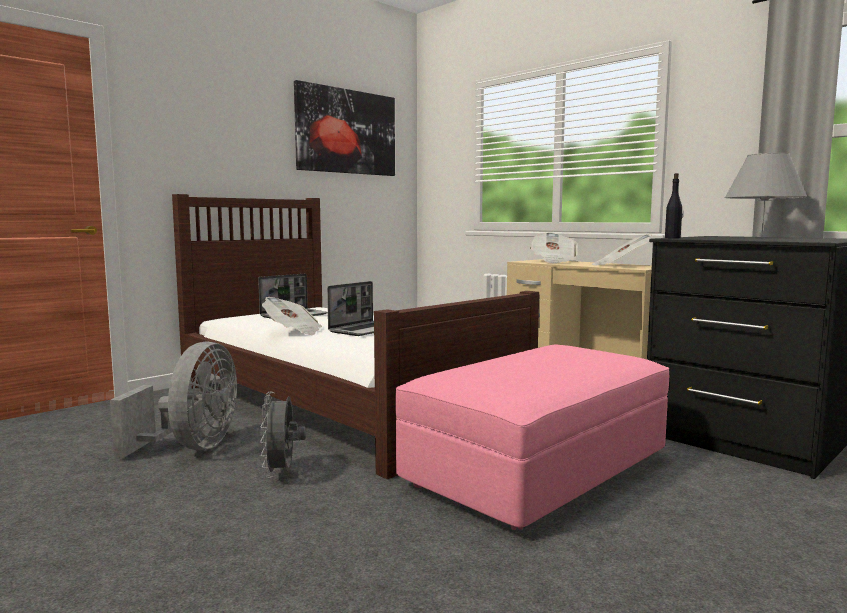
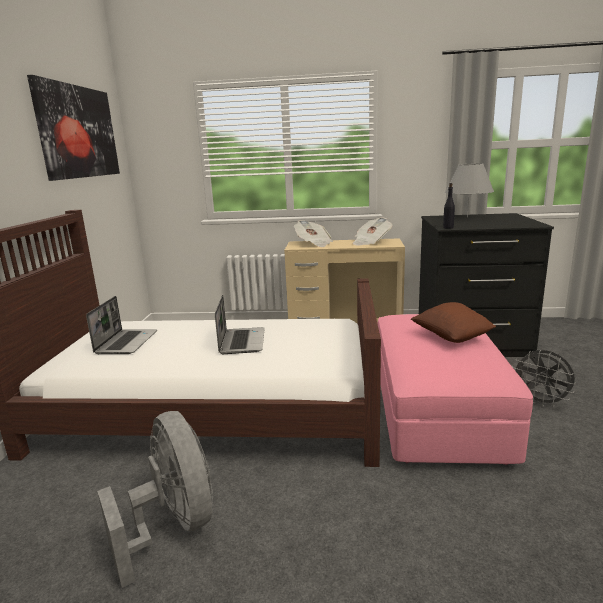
camera: 40 degrees left, 10 degrees up
(282, 474) = (305, 506): grey fan -> grey fan (541, 402)
(293, 331) = (186, 365): newspaper -> none
(559, 365) = (451, 337): none -> brown pillow

